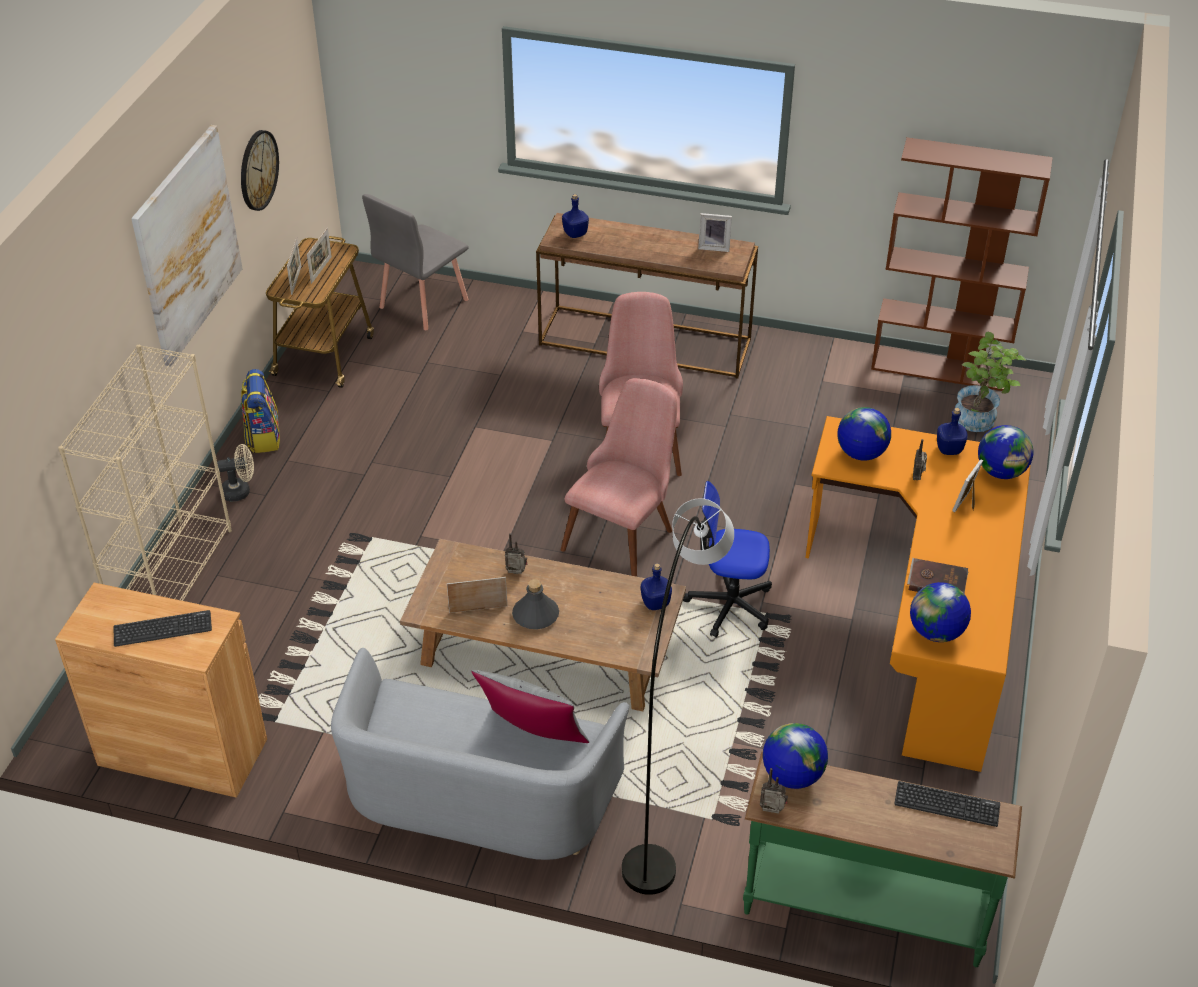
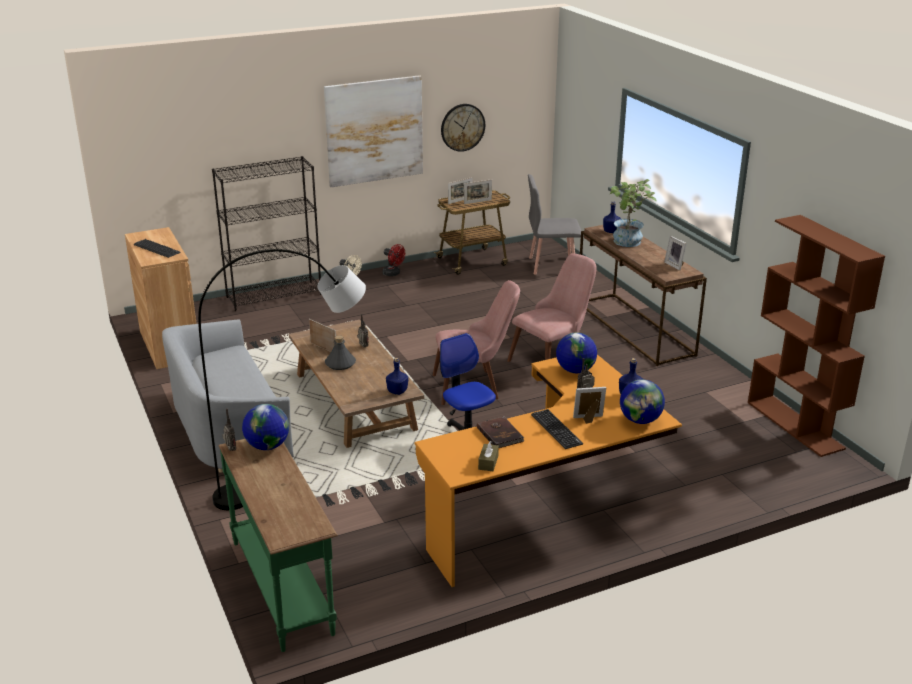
camera: 50 degrees right, 15 degrees down
(173, 575) = (274, 295): beige bookcase -> black bookcase
(263, 437) = (393, 274): backpack -> red fan
(532, 737) = (247, 395): grey pillow -> none
(936, 632) = (452, 450): globe -> none
(947, 804) = (304, 505): keyboard -> keyboard (556, 429)
(980, 422) = (773, 460): potted plant -> potted plant (628, 243)
(984, 620) = (488, 462): none -> brown tissue box

